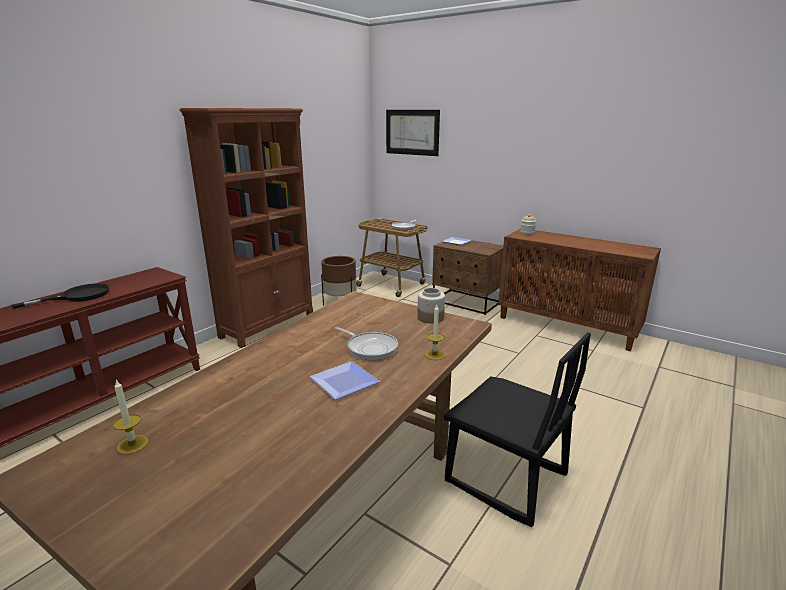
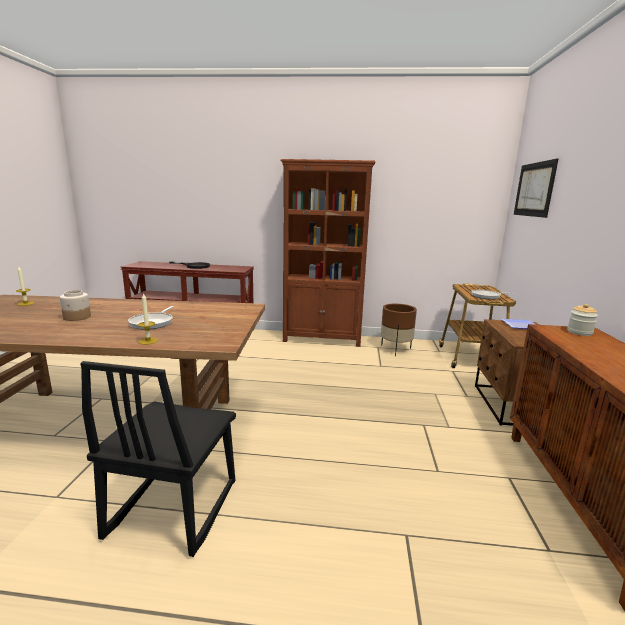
camera: 60 degrees right, 5 degrees down
(343, 383) = (92, 325): plate -> none
(431, 318) = (227, 330): jar -> jar (77, 317)

